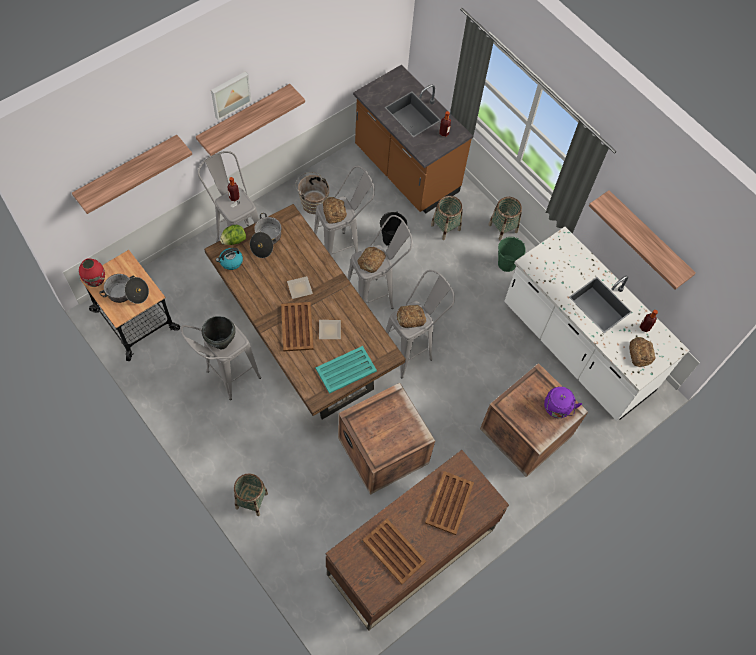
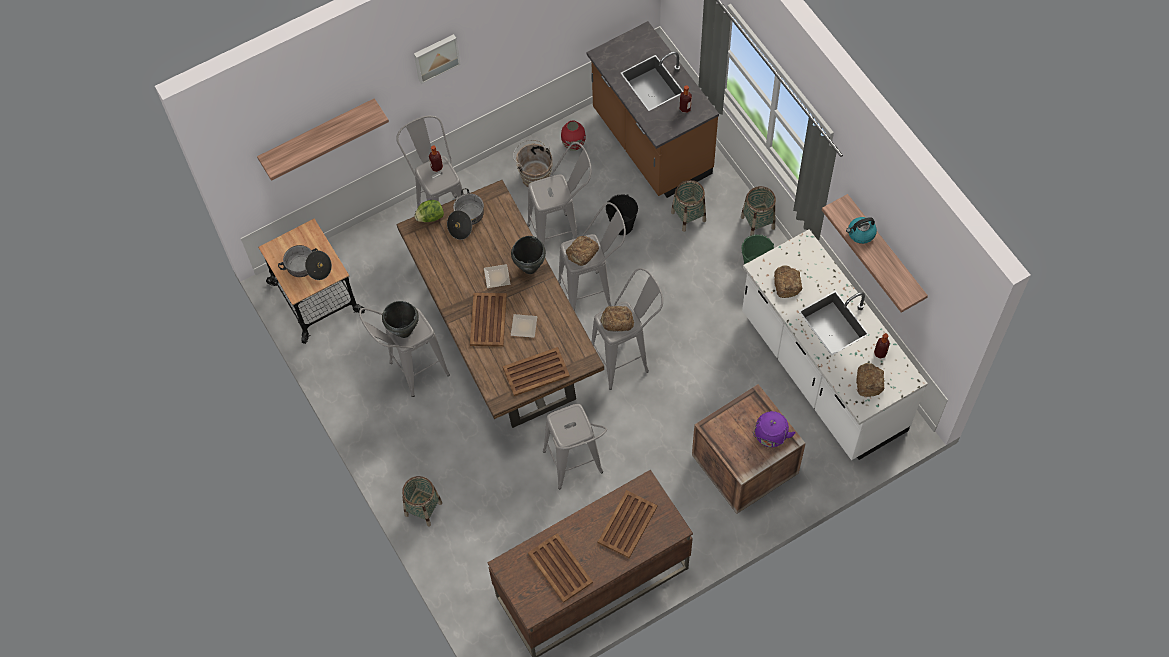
camera: 15 degrees right, 0 degrees up
(95, 281) = (275, 251): red vase -> red vase (573, 145)
(231, 262) = (424, 241): kettle -> kettle (860, 234)
(244, 118) = (453, 80): shelf -> none
(327, 278) = (529, 268): none -> black cooking pot
(334, 212) = (547, 192): bread -> bread (787, 283)
(346, 370) = (536, 372): turquoise tray -> brown tray
(382, 452) = (576, 470): crate -> grey stool

